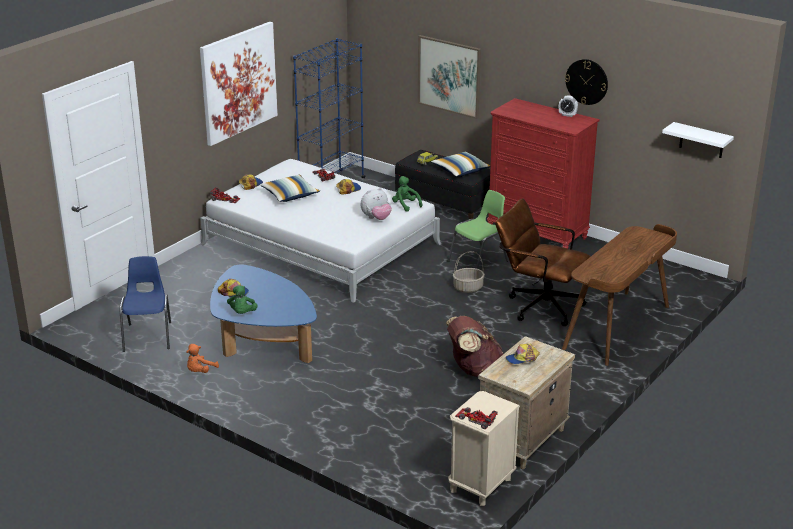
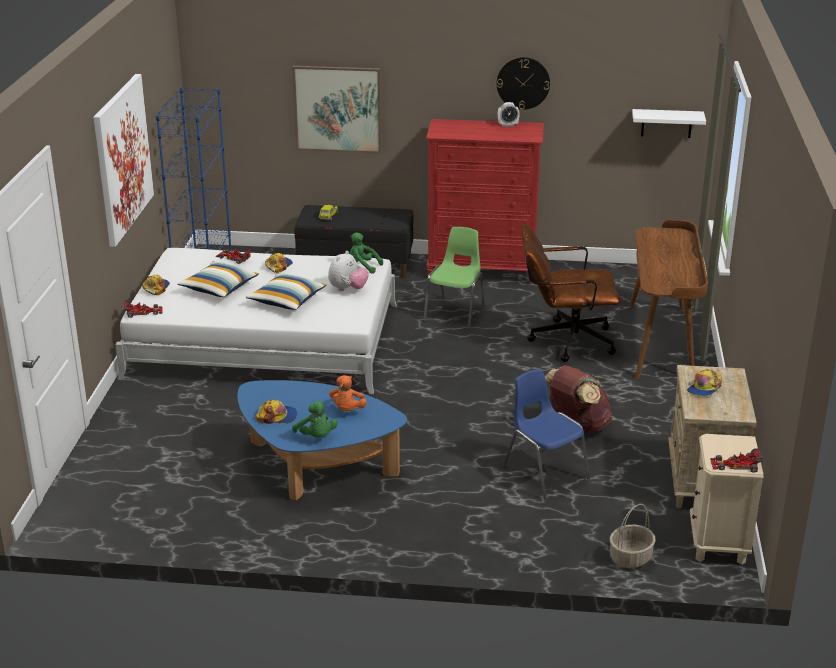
camera: 30 degrees left, 0 degrees up
(148, 336) = (172, 506): blue chair -> blue chair (544, 472)
(200, 371) = (284, 527): orange plush toy -> orange plush toy (347, 410)
(460, 171) = (376, 218): pillow -> pillow (286, 300)
(468, 288) = (476, 343): basket -> basket (630, 558)

